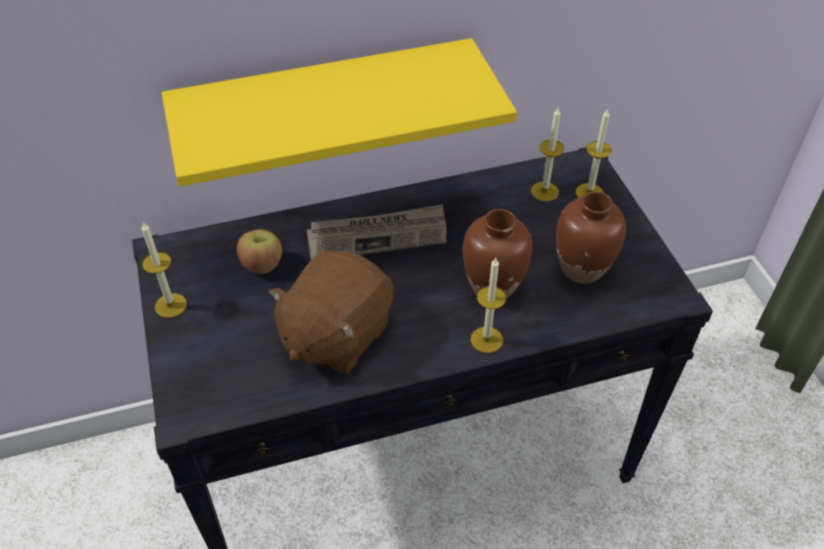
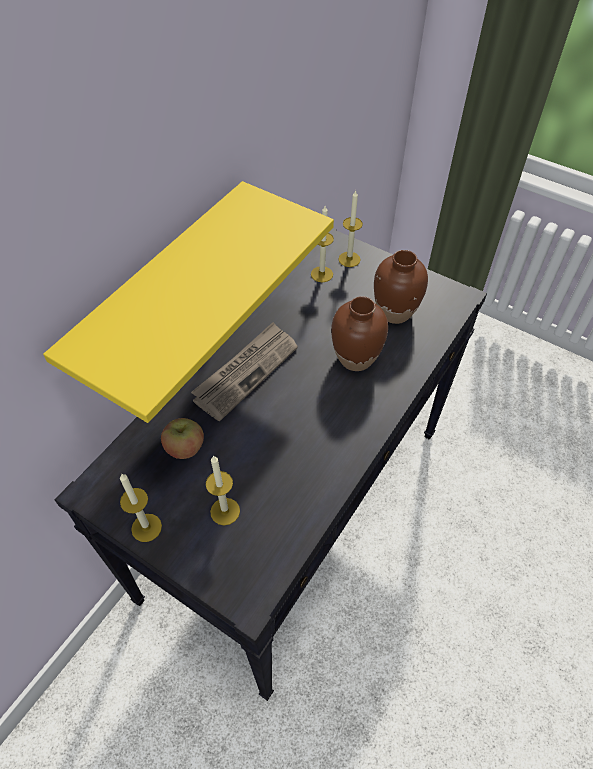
camera: 40 degrees left, 5 degrees up
(335, 334) = (291, 461): brown plush toy -> none
(486, 339) = (388, 396): candle -> candle (225, 511)

